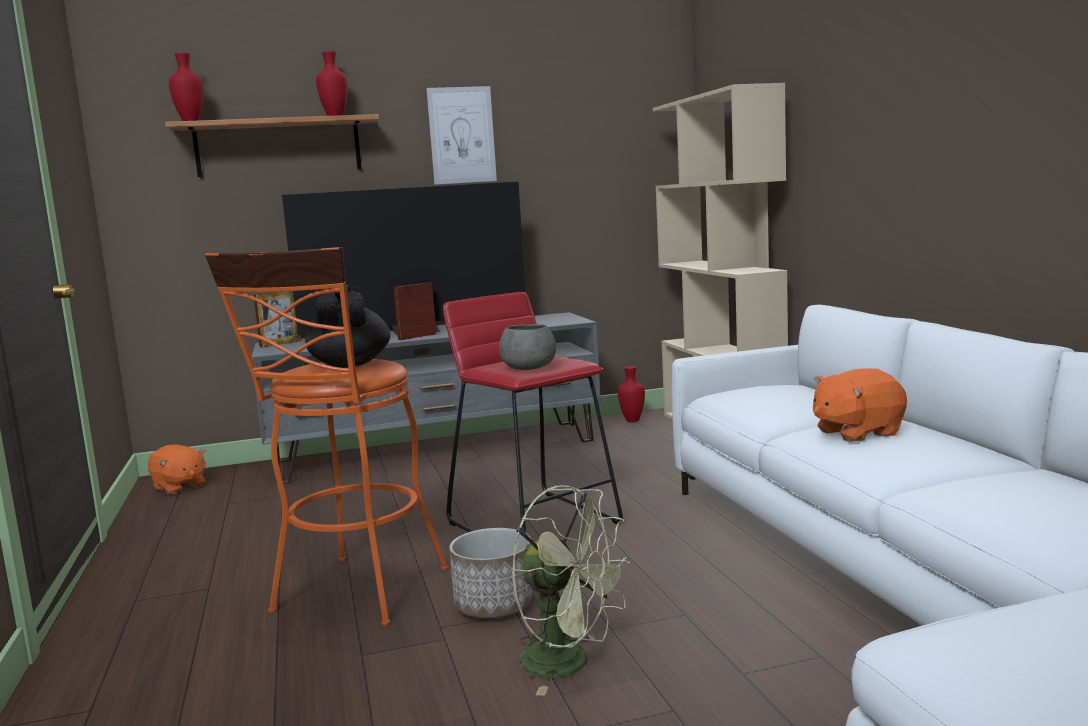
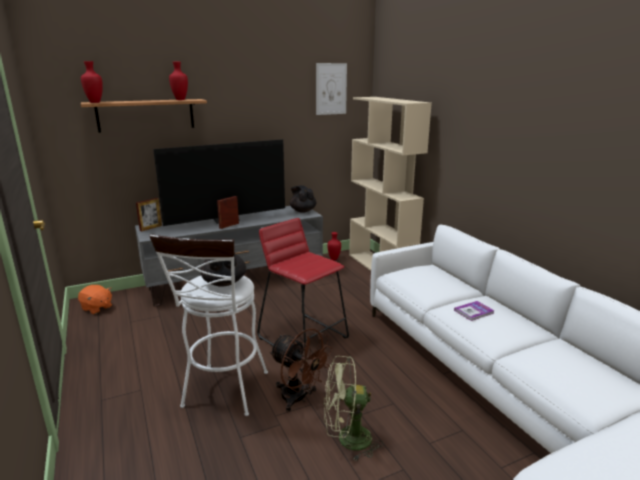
camera: 10 degrees left, 10 degrees up
(354, 596) = (223, 394): orange stool -> white stool
(462, 135) = (250, 109): picture -> picture (331, 89)
(495, 605) = (299, 399): planter -> brown fan
(527, 367) = (306, 267): grey bowl -> none
(562, 318) = (302, 211): none -> black teapot
(569, 664) = (347, 440): green fan -> green fan turned 150 degrees clockwise
(856, 432) = (474, 312): orange plush toy -> book

